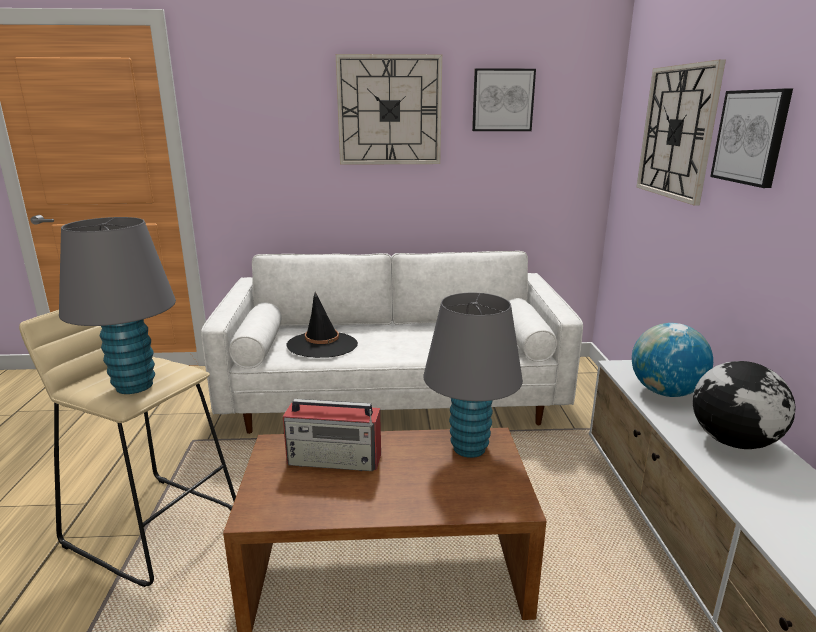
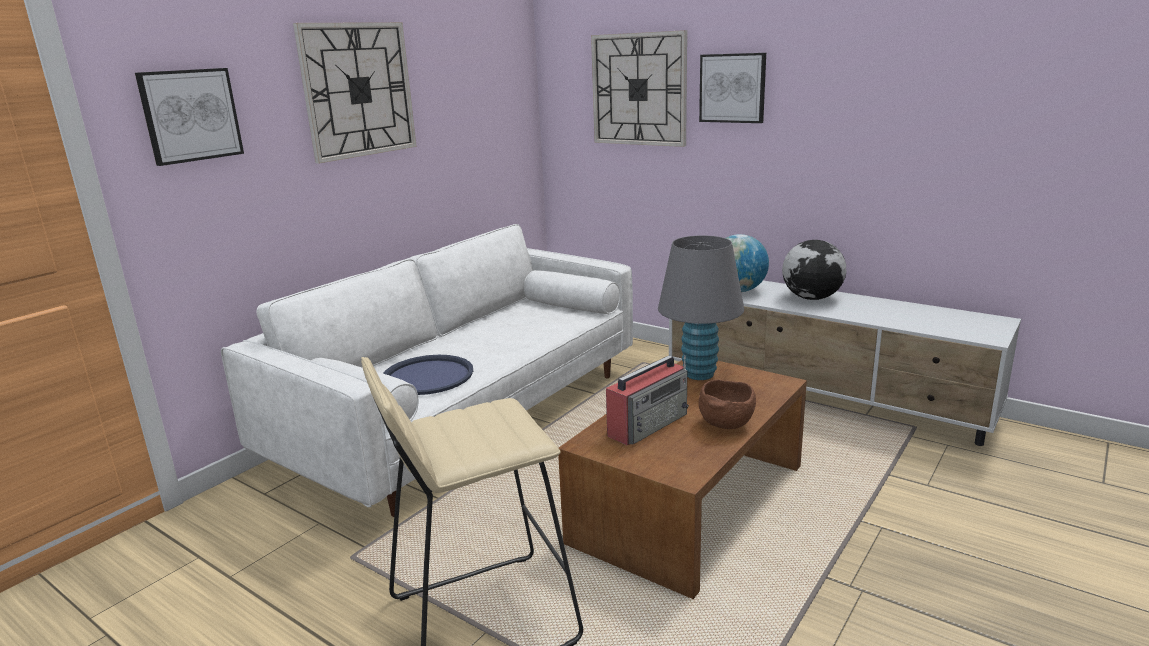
camera: 50 degrees left, 0 degrees up
(134, 386) = (503, 431): grey table lamp -> none
(322, 345) = (428, 376): black hat -> blue tray
(377, 501) = (726, 424): none -> brown bowl
(503, 100) = (455, 70): picture -> picture (190, 115)

